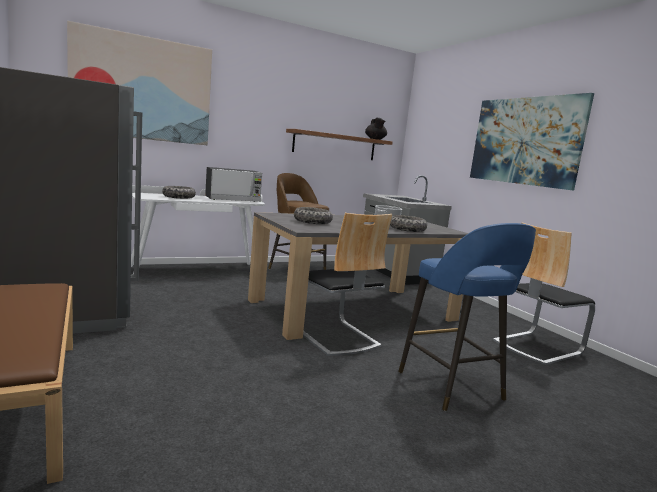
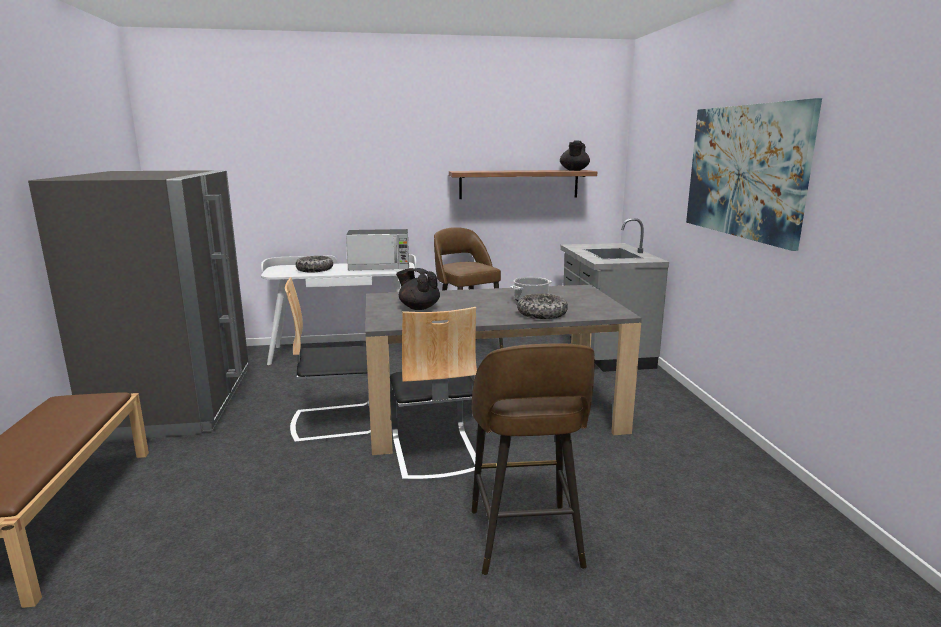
camera: 20 degrees right, 5 degrees up
(143, 88) = (271, 147): picture -> none
(312, 222) = (418, 307): bowl -> black teapot
(452, 387) = (525, 541): blue stool -> brown stool
(537, 347) = (720, 484): chair -> chair (335, 422)

